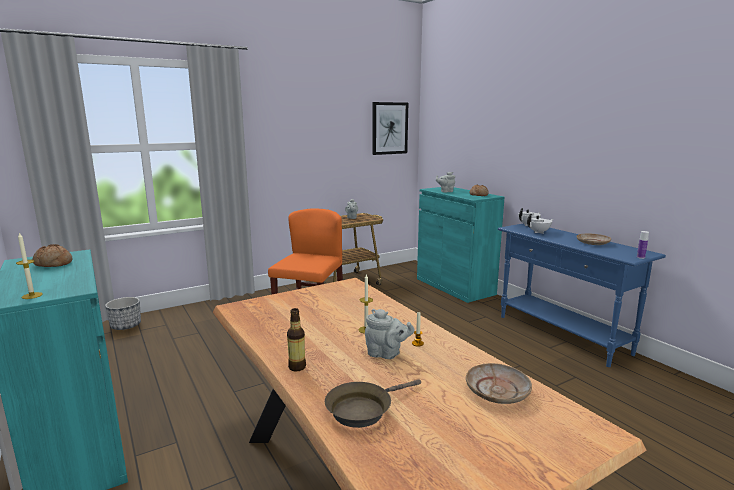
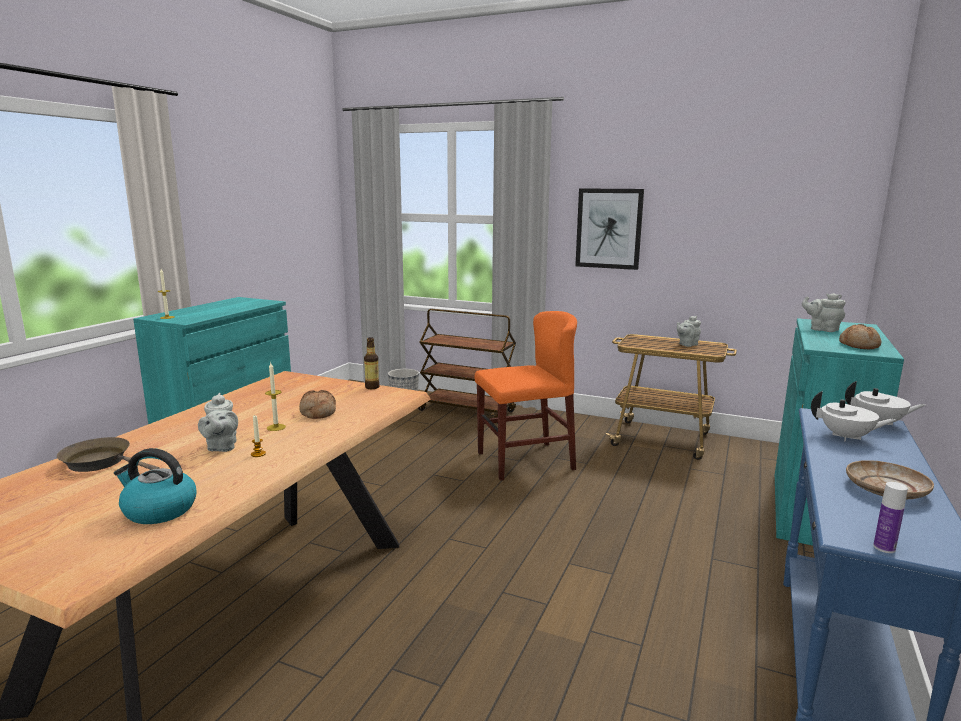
camera: 55 degrees right, 0 degrees up
(53, 264) = (239, 304): bread -> bread (317, 412)
(204, 313) = (467, 411): none -> brown cart
(297, 367) = (173, 424): bottle -> bottle (372, 387)
(389, 128) = (807, 208): picture -> picture (609, 228)
(497, 391) = (158, 510): beige plate -> kettle

